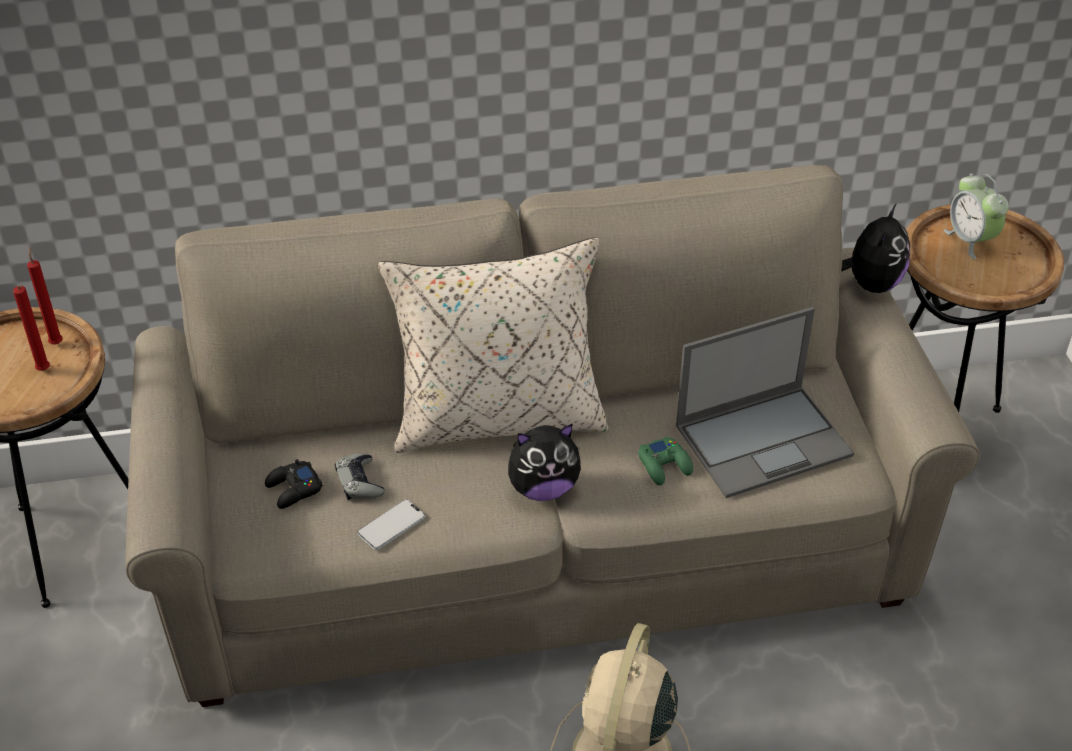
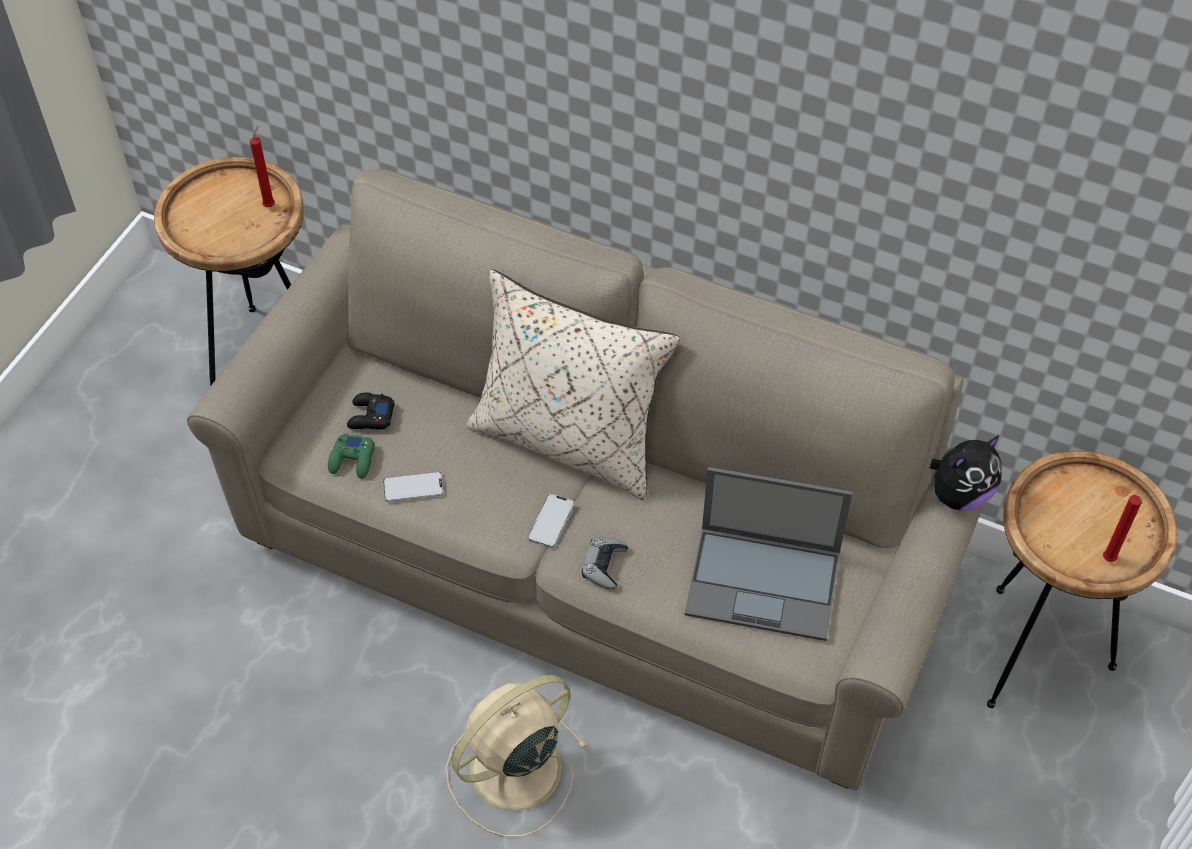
camera: 35 degrees right, 10 degrees up
(44, 371) = (244, 226): red candle -> red candle (1109, 561)
(359, 482) = (421, 437): grey game controller -> grey game controller (604, 565)
(543, 488) = (551, 521): plush toy -> phone
(665, 465) = (661, 558): green game controller -> green game controller (353, 460)
(970, 240) = (1093, 502): alarm clock -> none

